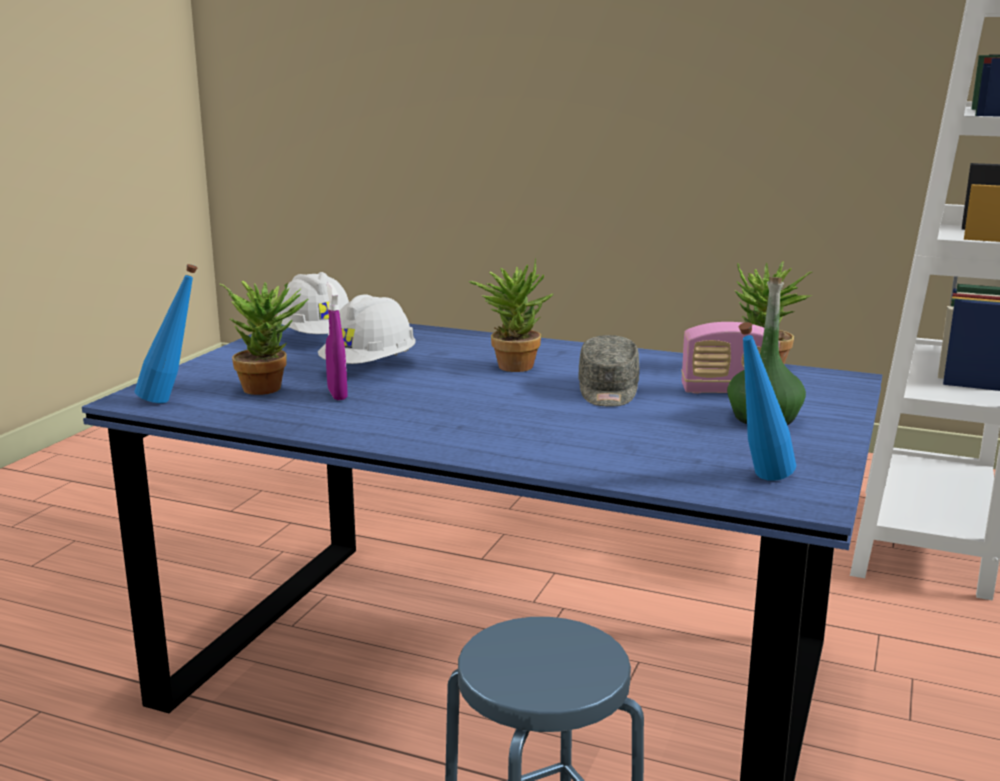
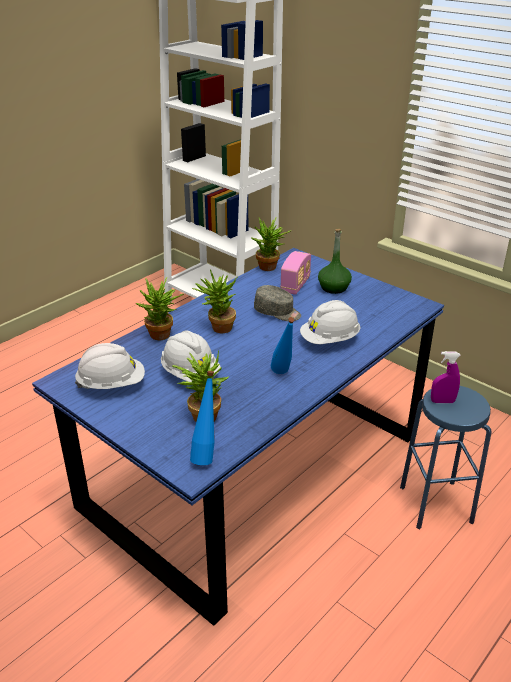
camera: 70 degrees left, 15 degrees up
(337, 394) = (233, 391): purple spray bottle -> purple spray bottle (442, 401)
(456, 342) = (162, 337): none -> potted plant
(553, 435) = (330, 340): none -> white hard hat
(758, 480) = (398, 308): blue bottle -> blue bottle (283, 375)

